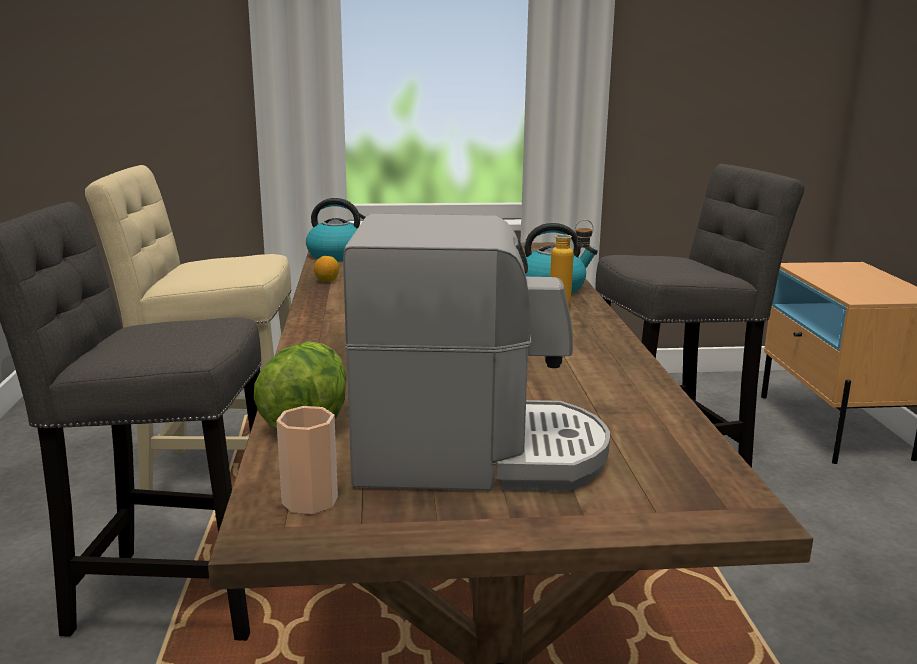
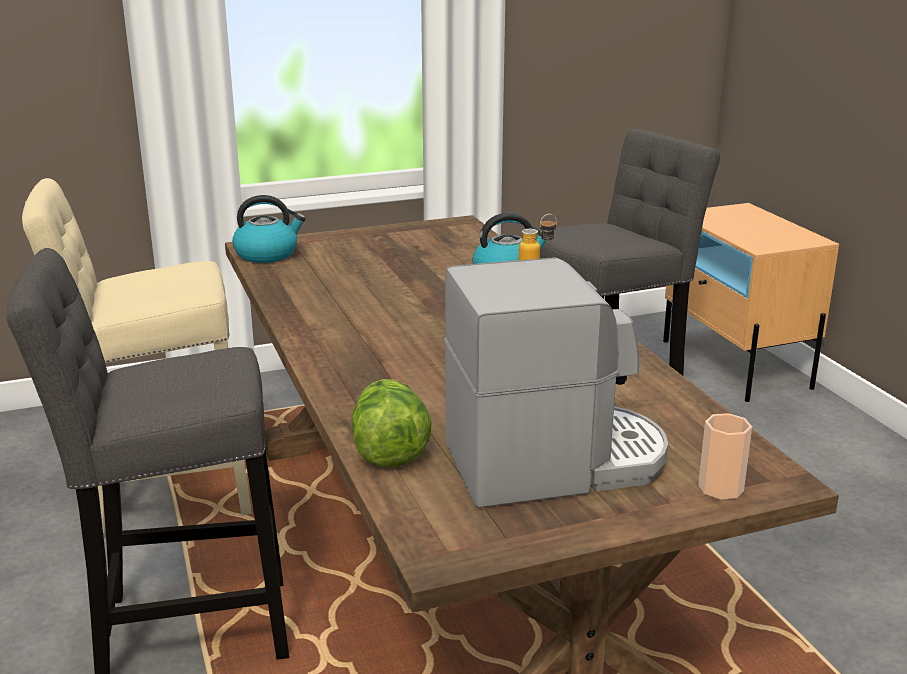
camera: 15 degrees left, 5 degrees up
(310, 500) = (451, 525): cup -> cup (720, 488)
(327, 281) = (282, 289): lemon -> none

